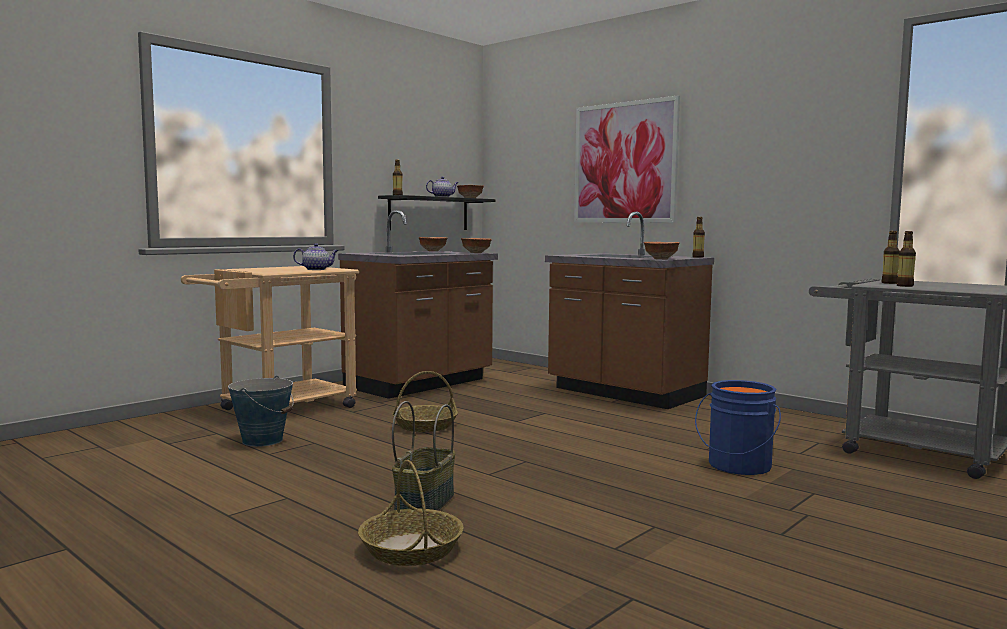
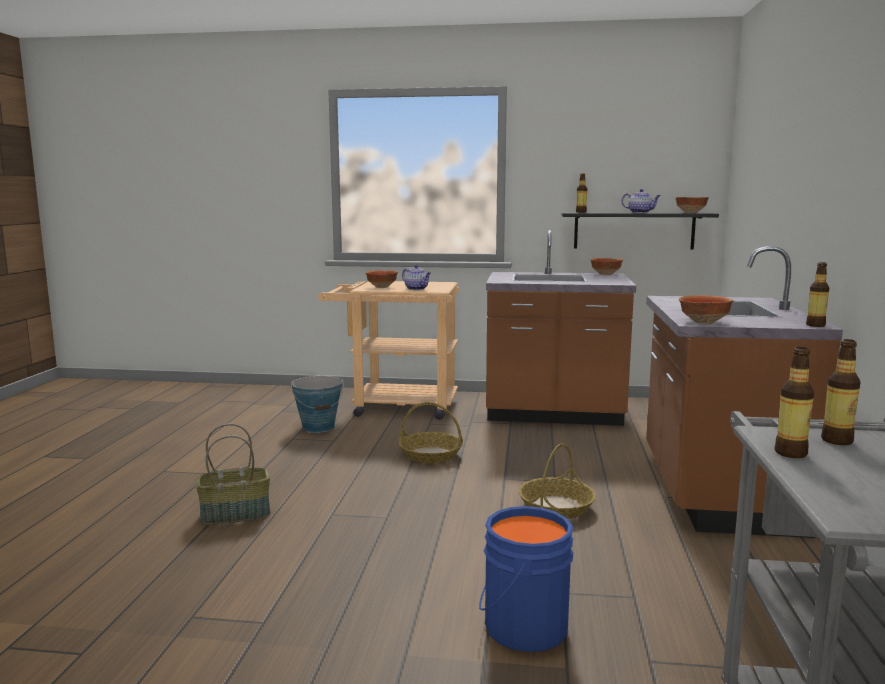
camera: 55 degrees right, 5 degrees up
(411, 549) = (138, 540): basket -> basket (556, 507)
(476, 253) = (613, 283): bowl -> bowl (382, 287)
(624, 162) = (803, 171): picture -> none

